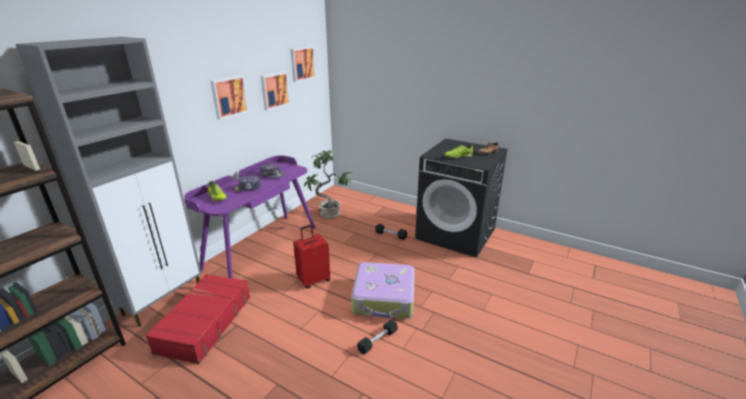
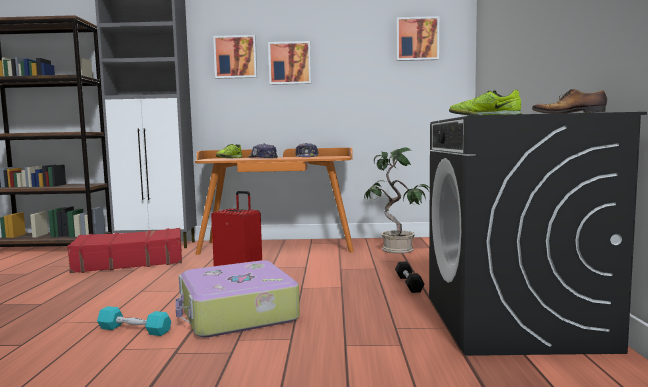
camera: 60 degrees right, 20 degrees down
(261, 246) = (277, 246): purple desk -> orange desk
(274, 90) = (360, 67): picture -> picture (236, 57)
(377, 340) = (134, 330): black dumbbell -> turquoise dumbbell

